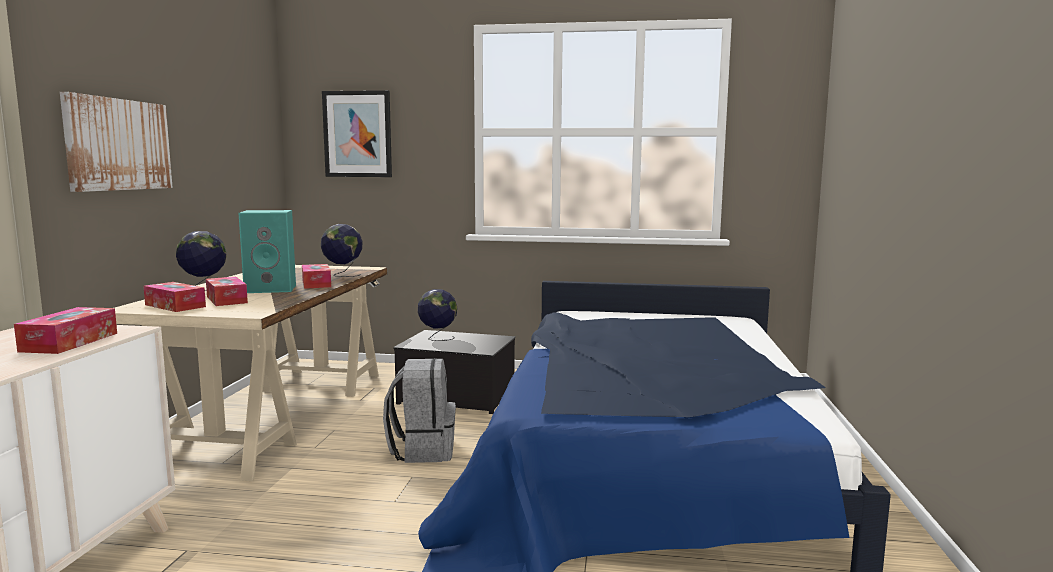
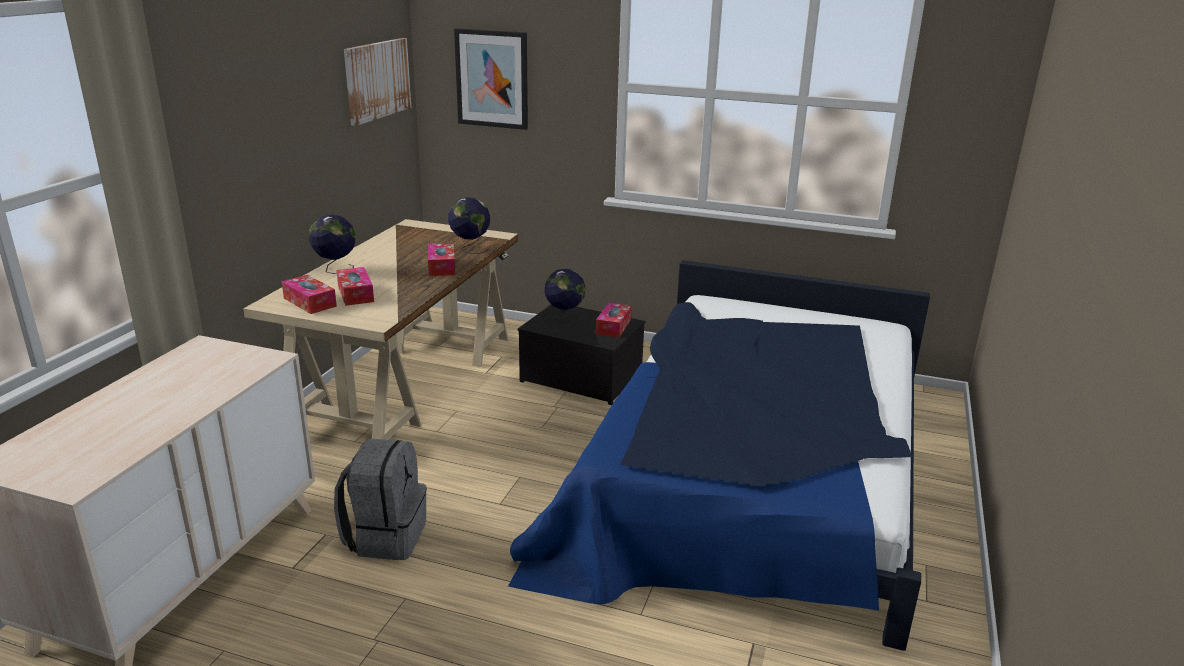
camera: 10 degrees right, 15 degrees up
(70, 342) = (227, 375): tissue box -> tissue box (613, 326)
(118, 144) = (252, 143): picture -> picture (377, 80)
(272, 289) = (398, 274): turquoise speaker -> none
(422, 450) = (534, 445): grey backpack -> grey backpack (385, 536)

